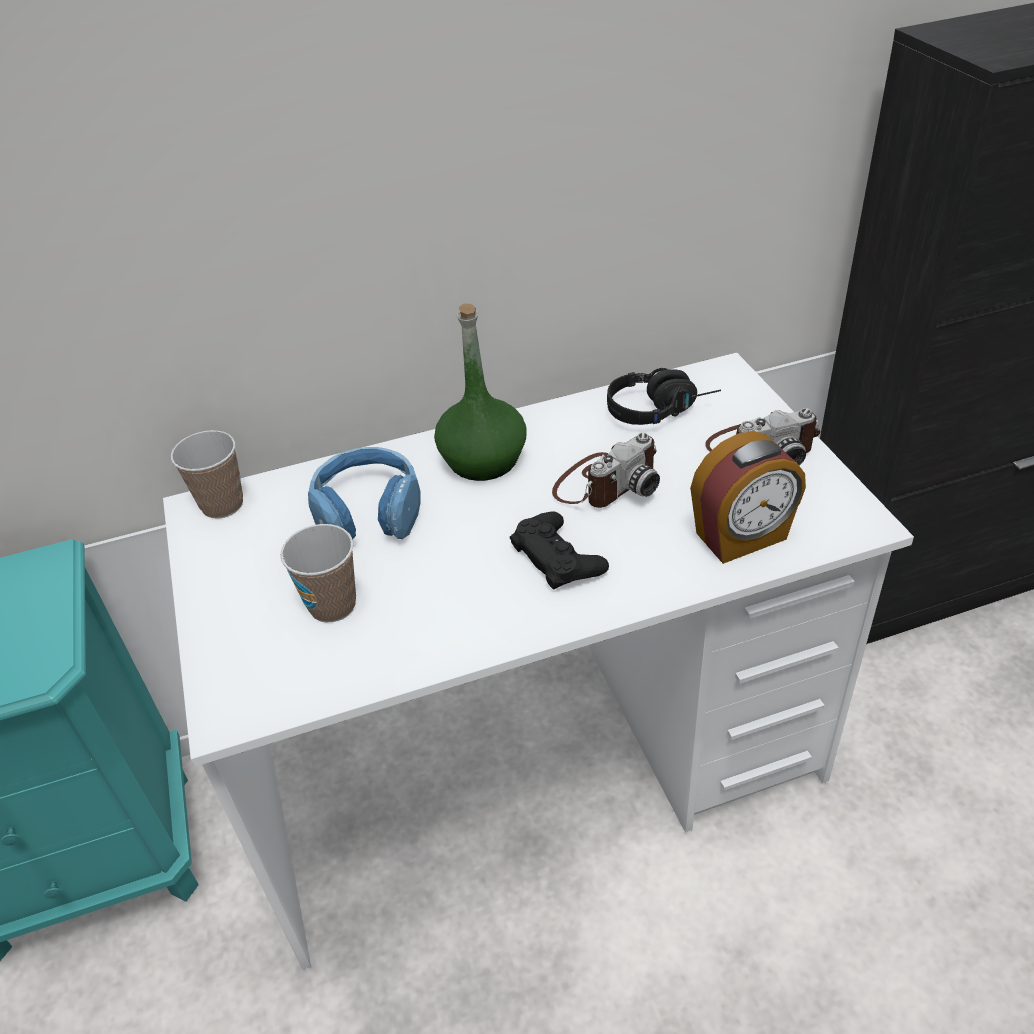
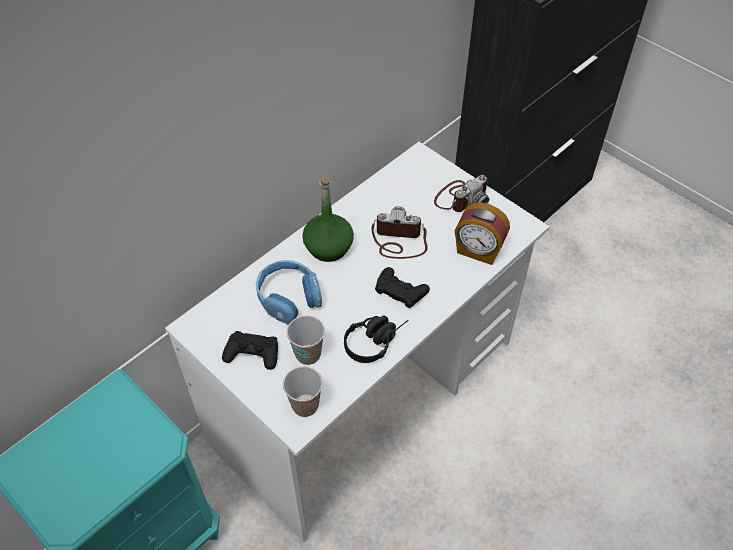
camera: 30 degrees left, 10 degrees up
(222, 505) = (204, 320): cup -> cup (305, 405)
(251, 574) = (252, 353): none -> black game controller
(606, 483) = (399, 241): camera -> camera turned 105 degrees counterclockwise
(661, 409) = (400, 188): black headphones -> black headphones (375, 340)
(742, 537) = (478, 251): alarm clock -> alarm clock turned 75 degrees clockwise

